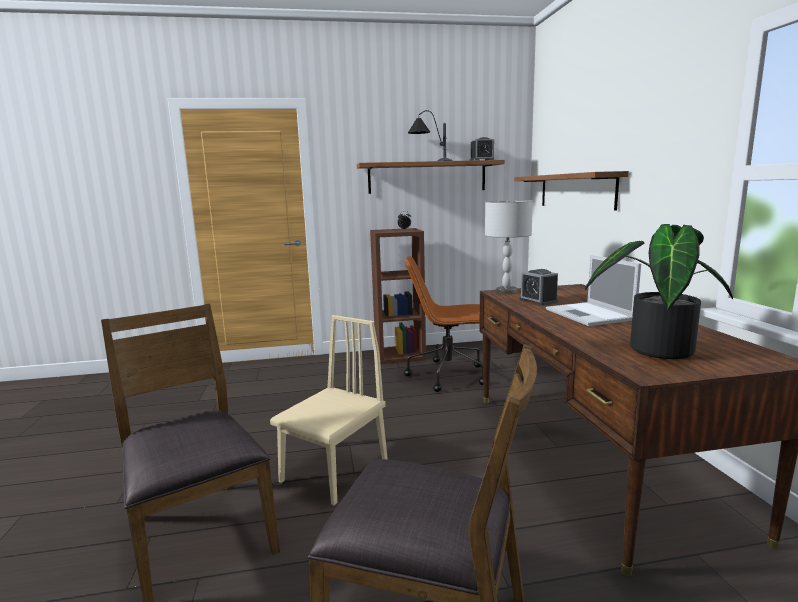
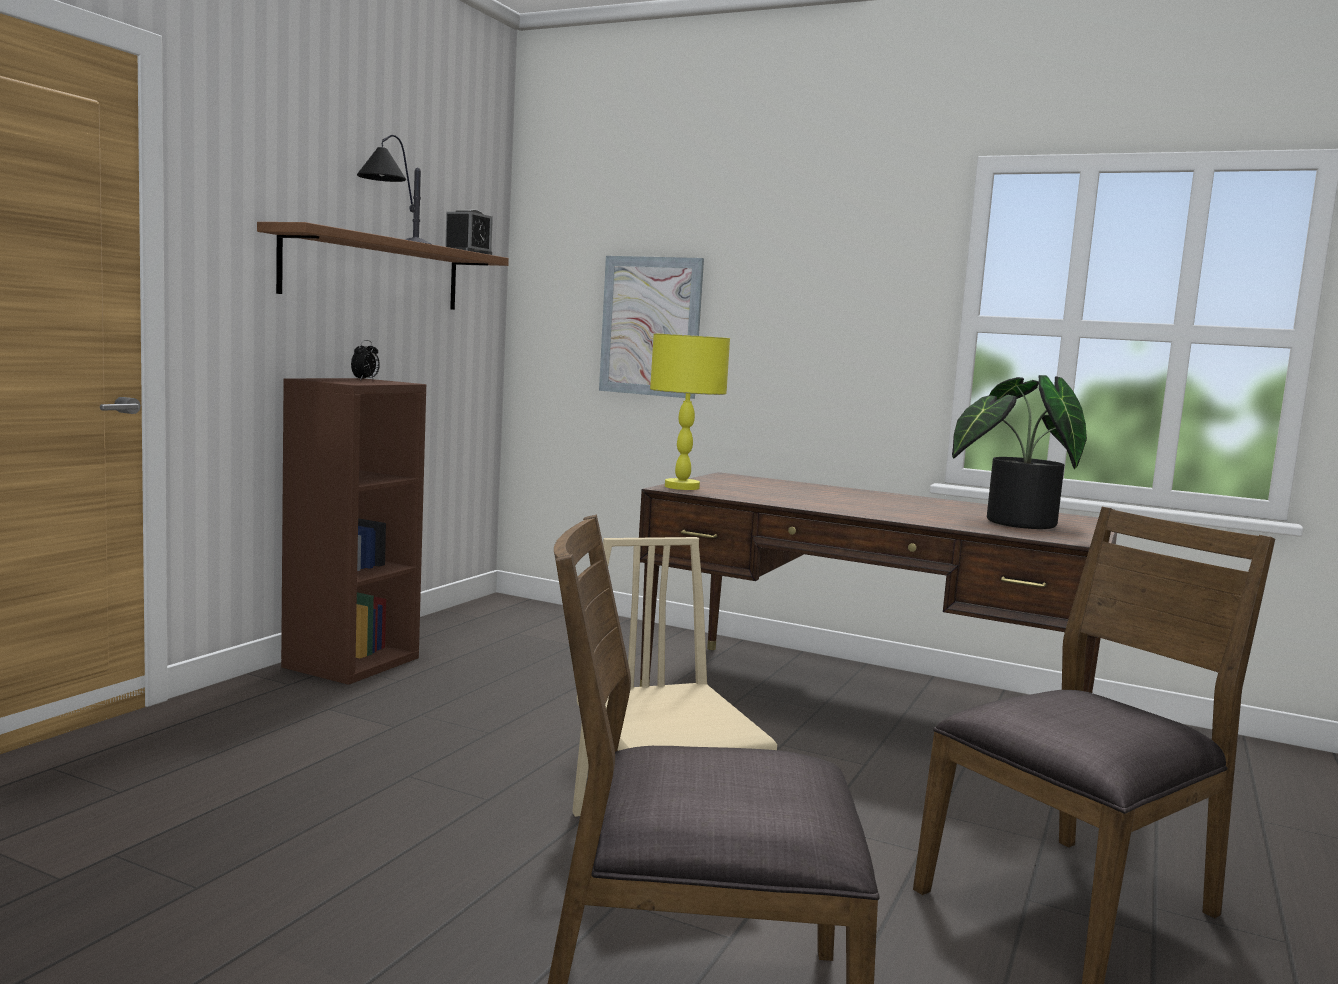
camera: 55 degrees left, 5 degrees down
(449, 375) = (512, 670): brown office chair -> none
(507, 292) = (682, 487): grey table lamp -> yellow table lamp
(538, 301) = (759, 494): alarm clock -> none
(575, 191) = (650, 326): shelf -> picture
(590, 315) = (863, 502): laptop -> none

